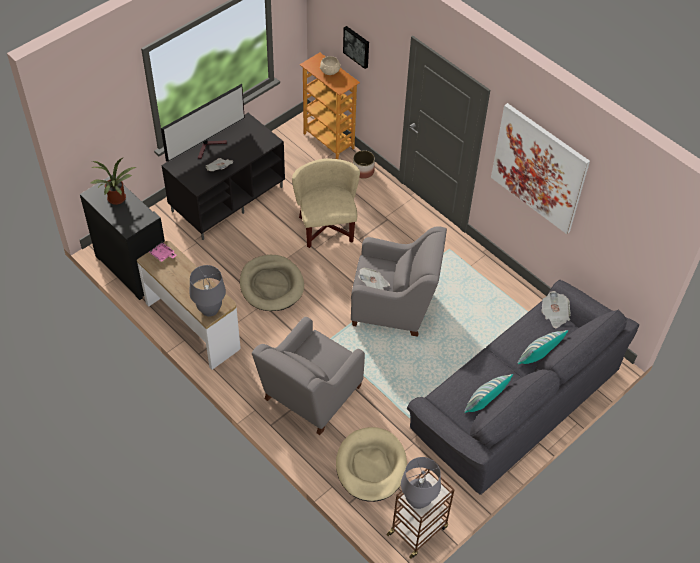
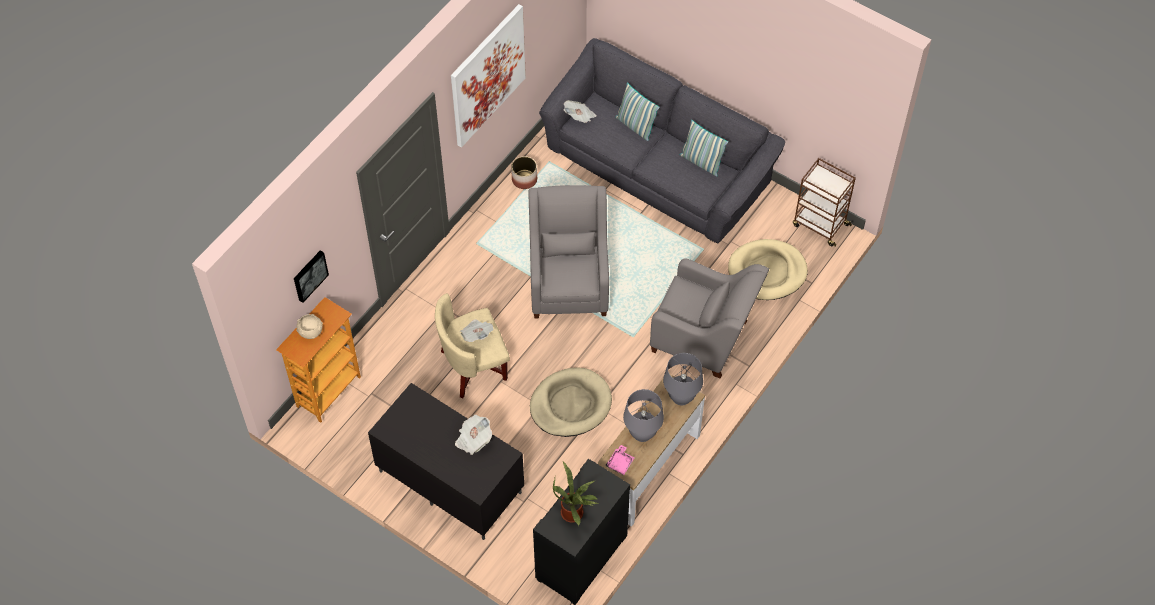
camera: 100 degrees left, 5 degrees up
(209, 146) = (436, 460): television -> none
(363, 171) = (373, 346): planter -> planter (524, 179)
(373, 284) = (583, 273): newspaper -> newspaper (477, 335)
(418, 499) = (832, 188): grey table lamp -> grey table lamp (642, 433)

